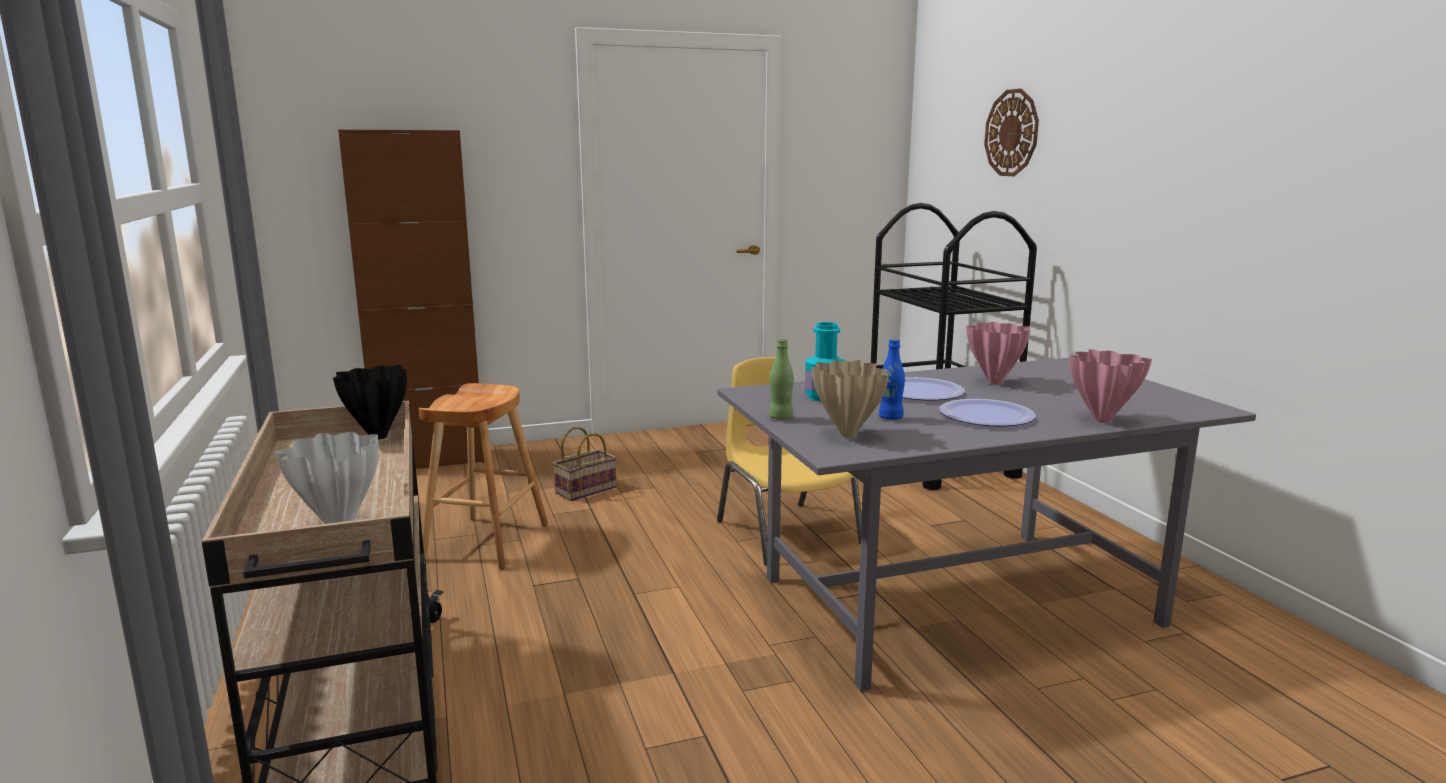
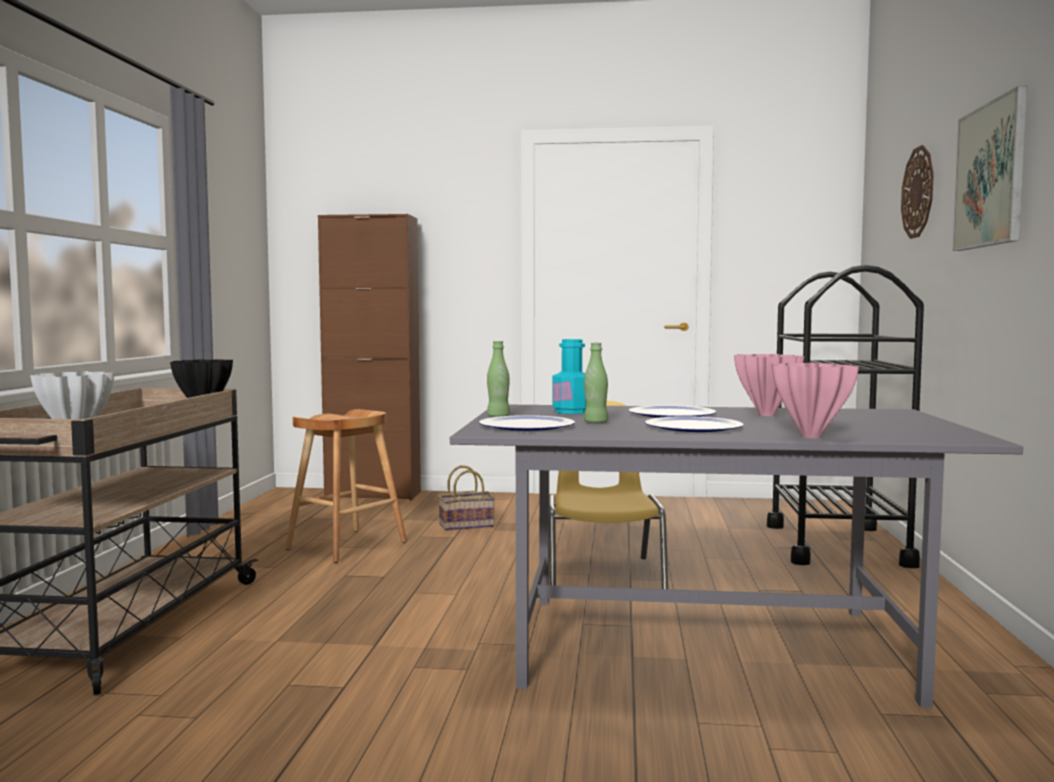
camera: 25 degrees right, 10 degrees down
(846, 434) = (527, 426): beige vase -> plate
(890, 418) = (595, 422): blue bottle -> green bottle
(1128, 141) = (990, 175): none -> picture

